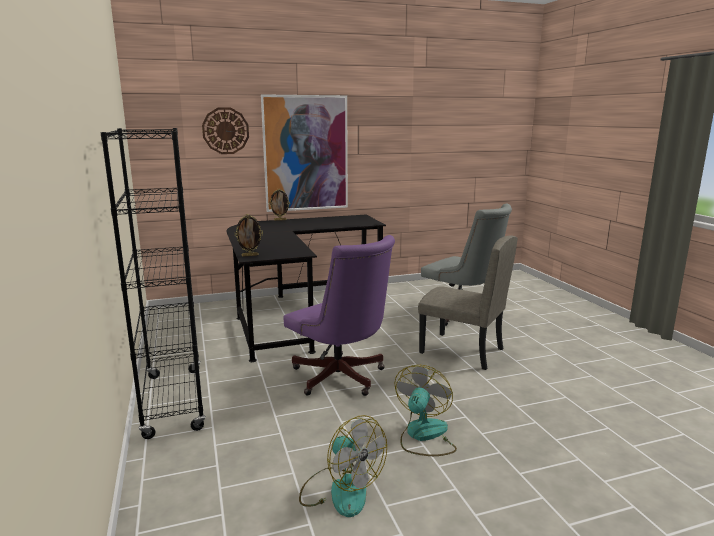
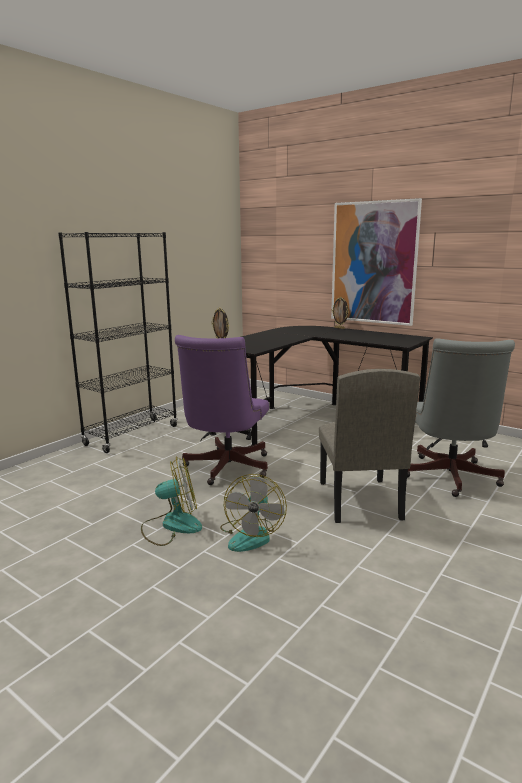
camera: 55 degrees right, 0 degrees up
(225, 131) = (305, 238): wall clock -> none
(340, 490) = (72, 516): fan -> fan (251, 535)

